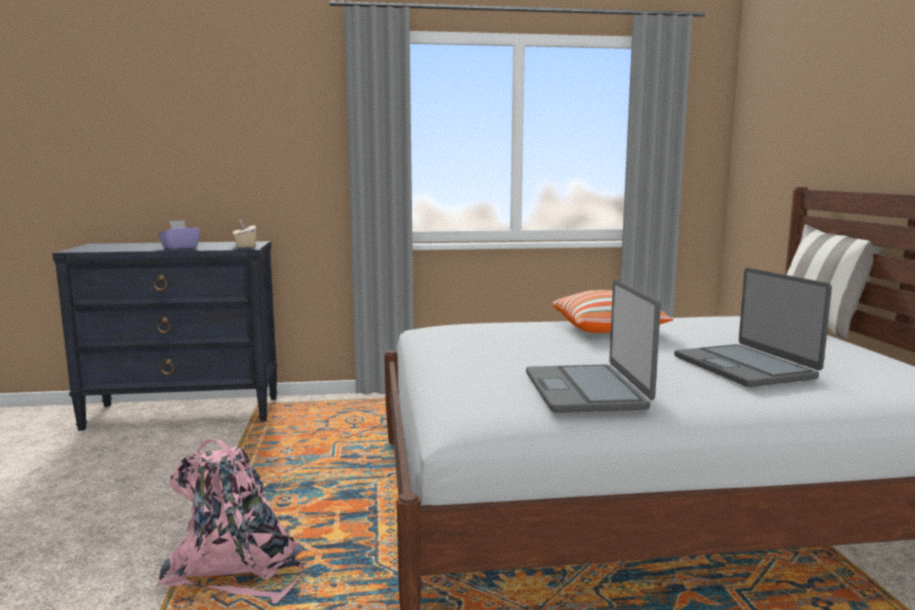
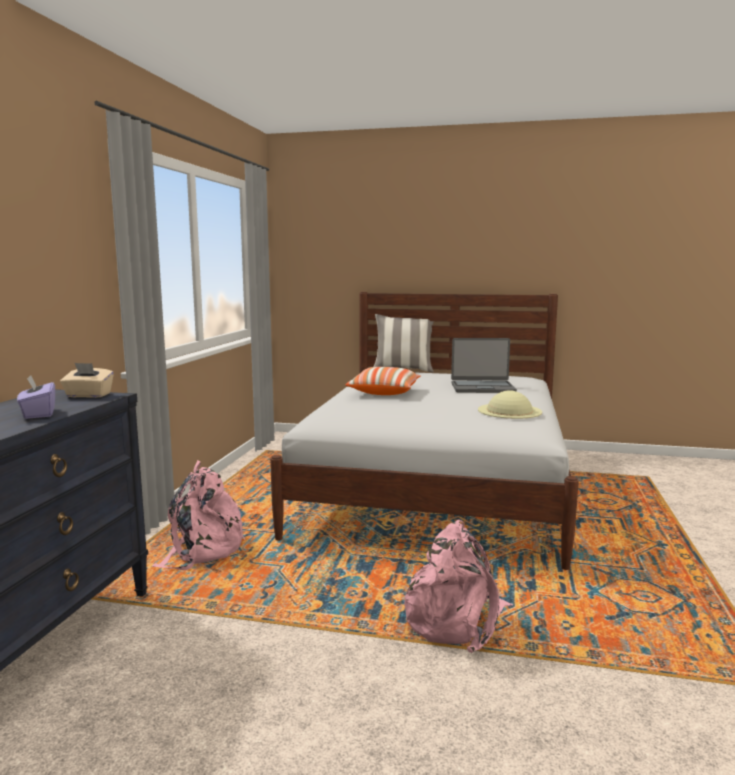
camera: 70 degrees left, 0 degrees up
(354, 420) = (202, 549): none -> pink backpack
(586, 390) = (509, 411): laptop -> beige hat

